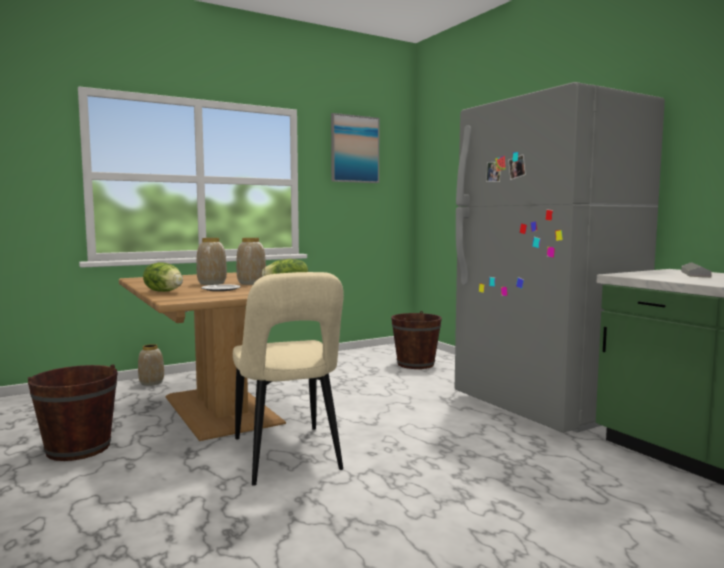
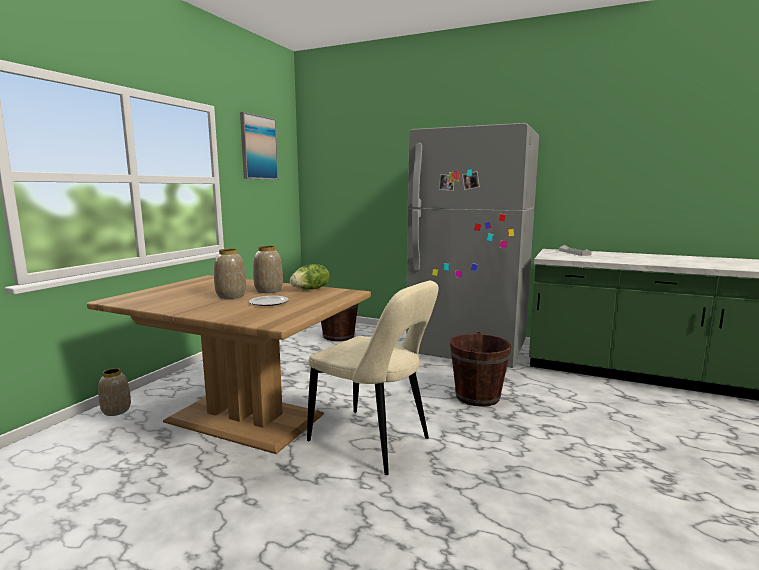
camera: 35 degrees left, 5 degrees up
(78, 448) = (160, 506): brown bucket -> brown bucket (477, 396)
(164, 291) = (223, 314): lettuce -> none

